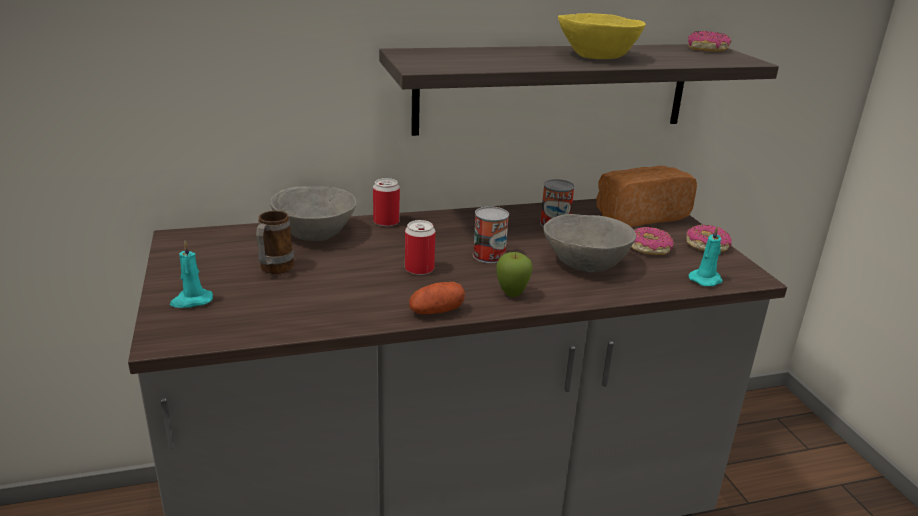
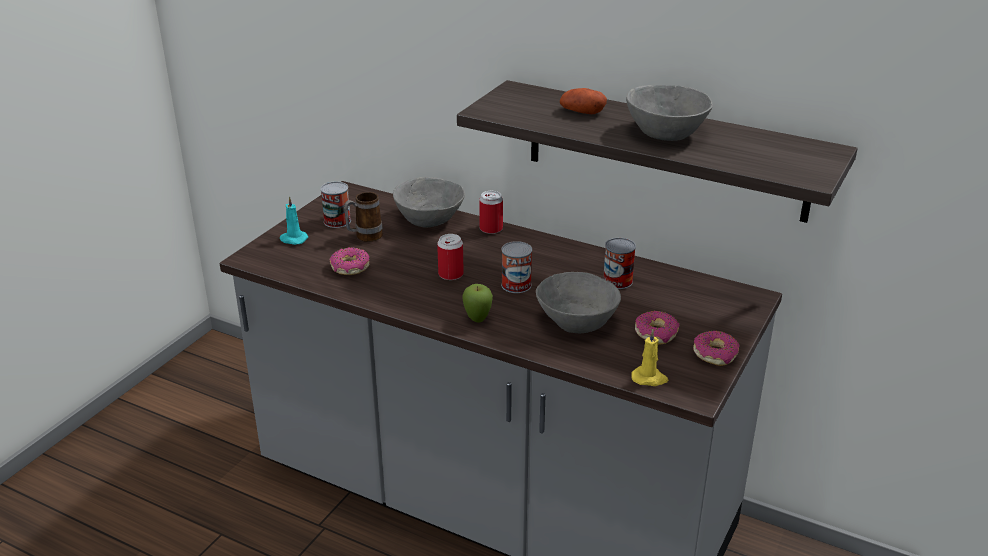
camera: 45 degrees right, 5 degrees up
(216, 266) = (337, 221): none -> can
(436, 311) = (410, 308): potato -> potato (582, 112)
(598, 56) = (667, 134): yellow bowl -> grey bowl
(638, 215) = (710, 303): bread -> none
(706, 280) = (649, 378): turquoise candle -> yellow candle
(707, 49) = (815, 153): donut -> donut (350, 268)

